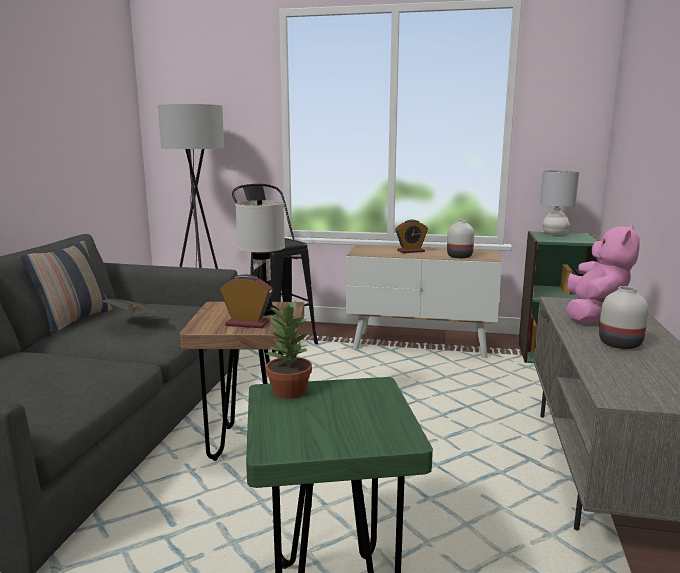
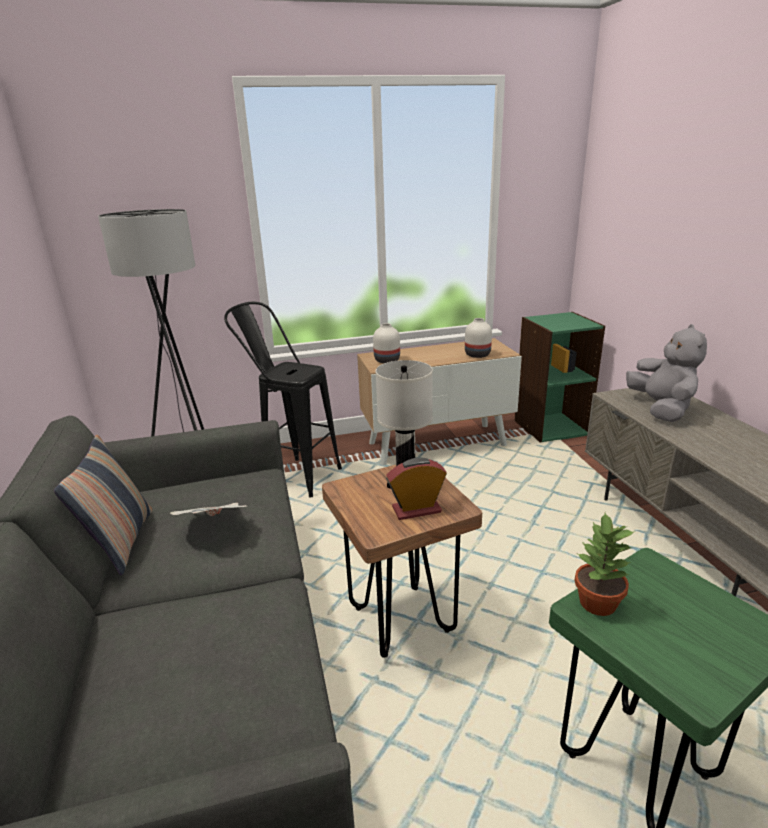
camera: 25 degrees left, 10 degrees up
(411, 251) = (424, 355): alarm clock -> none
(555, 234) = (549, 317): grey table lamp -> none
(593, 316) = (661, 409): pink plush toy -> grey plush toy
(621, 344) = (722, 441): white vase -> white vase (387, 360)

